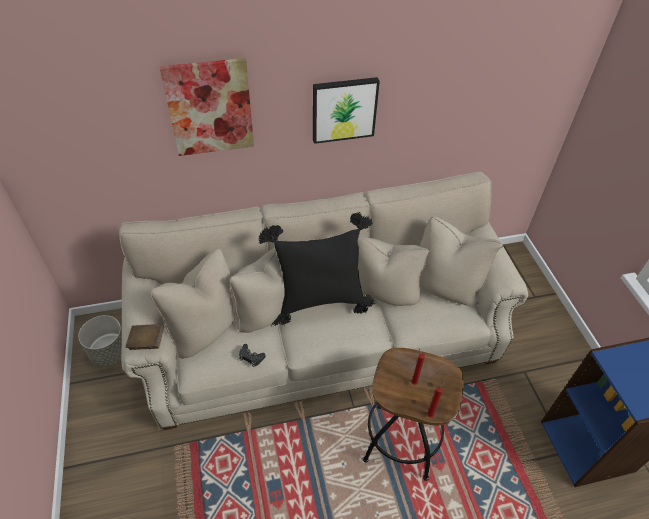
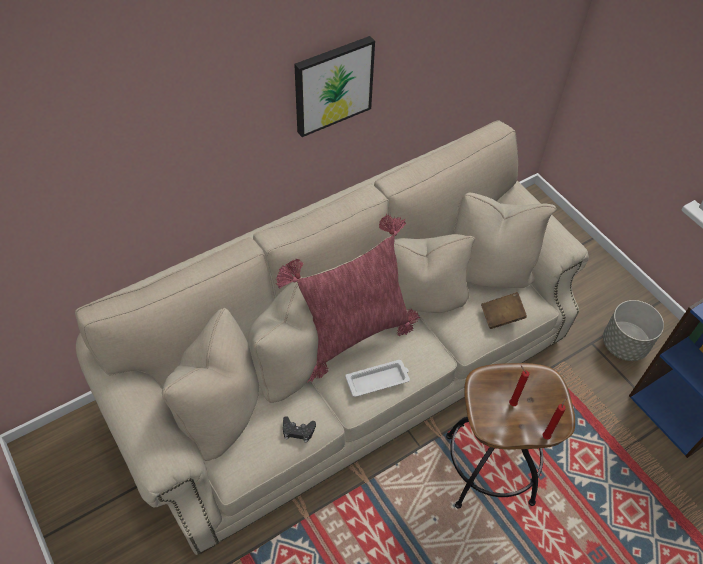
camera: 20 degrees left, 5 degrees up
(110, 352) = (80, 477): grey planter -> grey planter (623, 344)
(147, 342) = (169, 456): brown book -> brown book (501, 316)
(210, 107) = (168, 126): picture -> none
(318, 304) = (350, 338): black pillow -> red pillow
(326, 340) = (378, 380): none -> white tray

